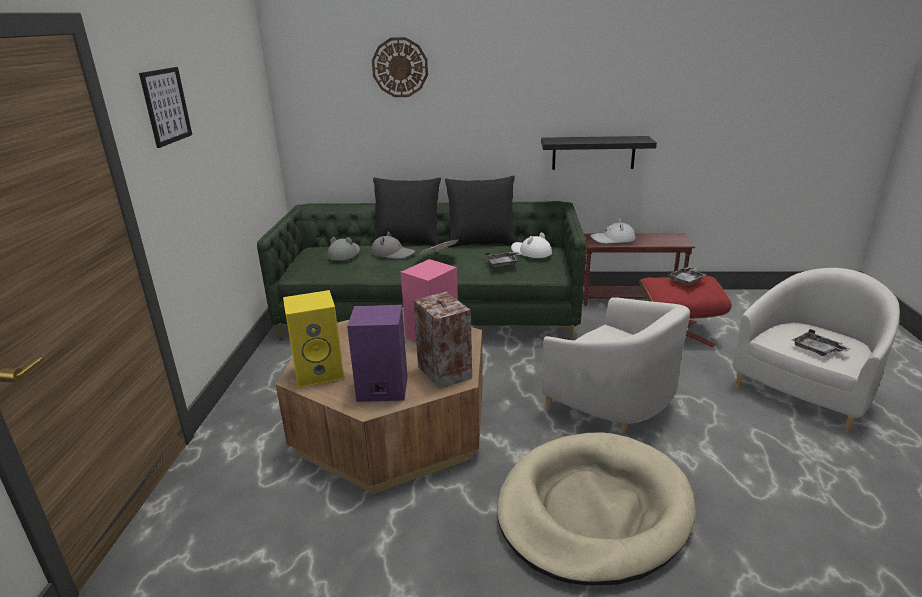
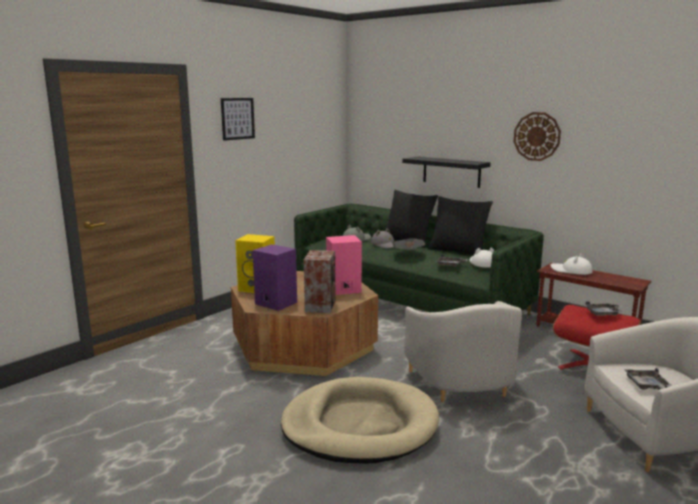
camera: 35 degrees right, 10 degrees down
(400, 67) = (425, 111): wall clock -> wall clock (537, 136)
(593, 153) = (567, 191): black shelf -> black shelf (451, 172)

